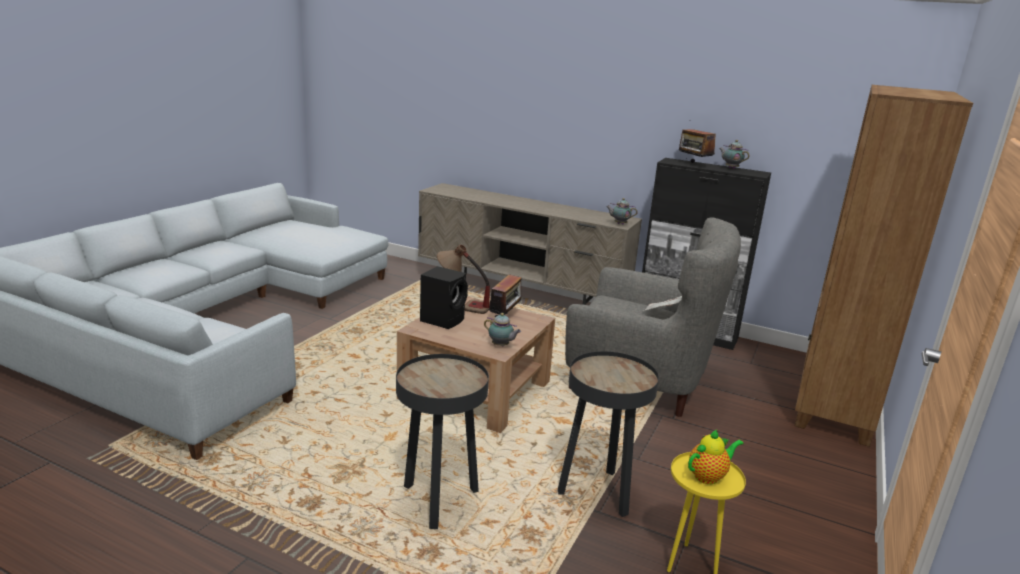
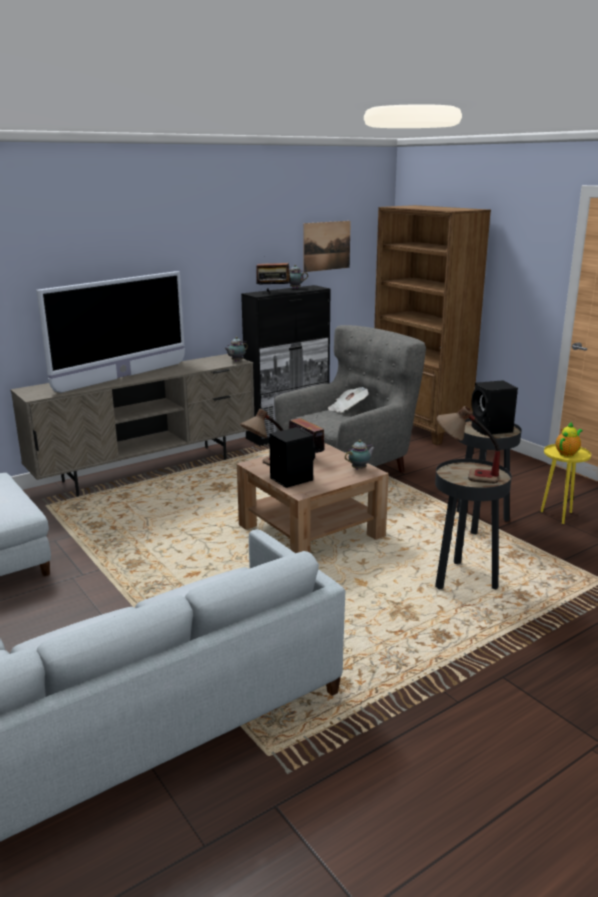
camera: 60 degrees left, 0 degrees up
(439, 374) = (465, 475): none -> table lamp
(512, 201) = (122, 377): none -> television
(616, 377) = (492, 430): none -> black speaker
(708, 476) = (567, 453): teapot -> teapot turned 45 degrees clockwise
(806, 128) = (326, 246): none -> picture

